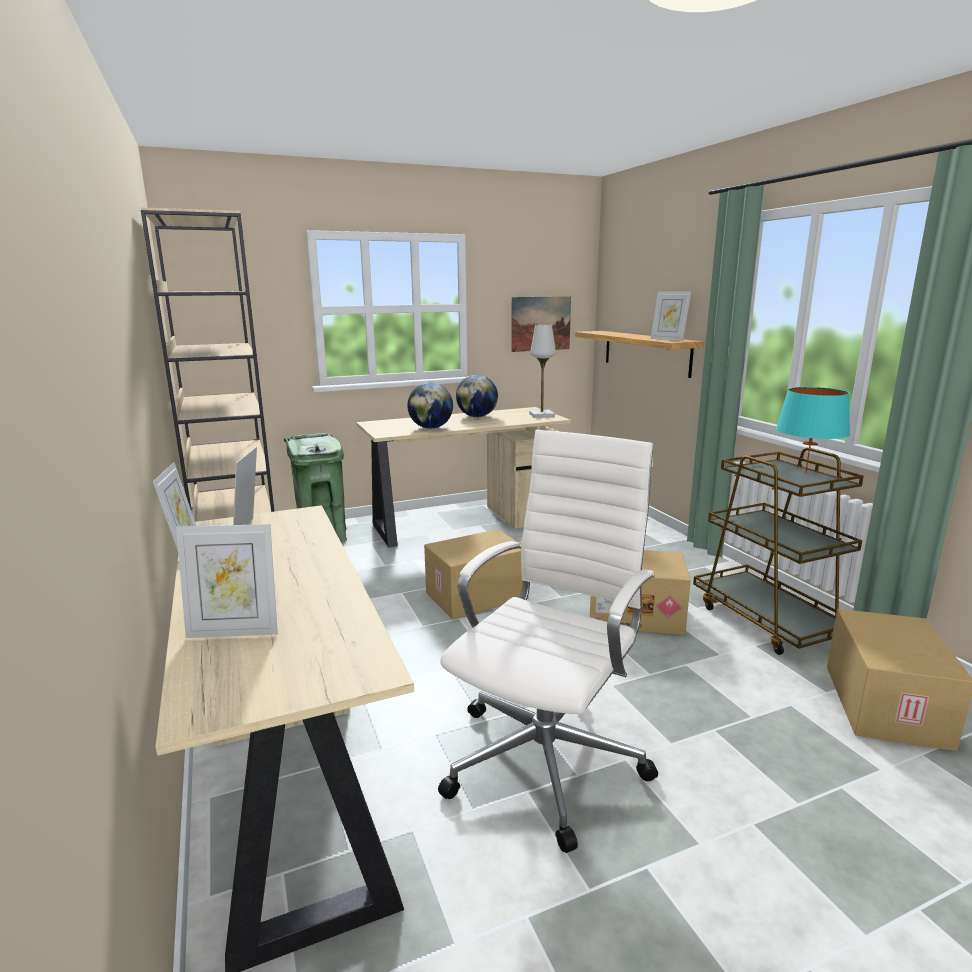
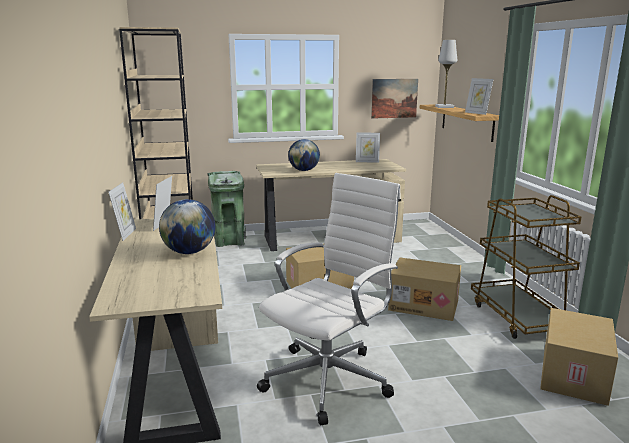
camera: 10 degrees right, 0 degrees up
(234, 631) = (140, 274): picture frame -> picture frame (367, 161)
(477, 416) = (340, 164): globe -> globe (189, 252)
(542, 415) = (387, 165): white table lamp -> white table lamp (444, 107)
(805, 473) = (546, 213): turquoise table lamp -> none

